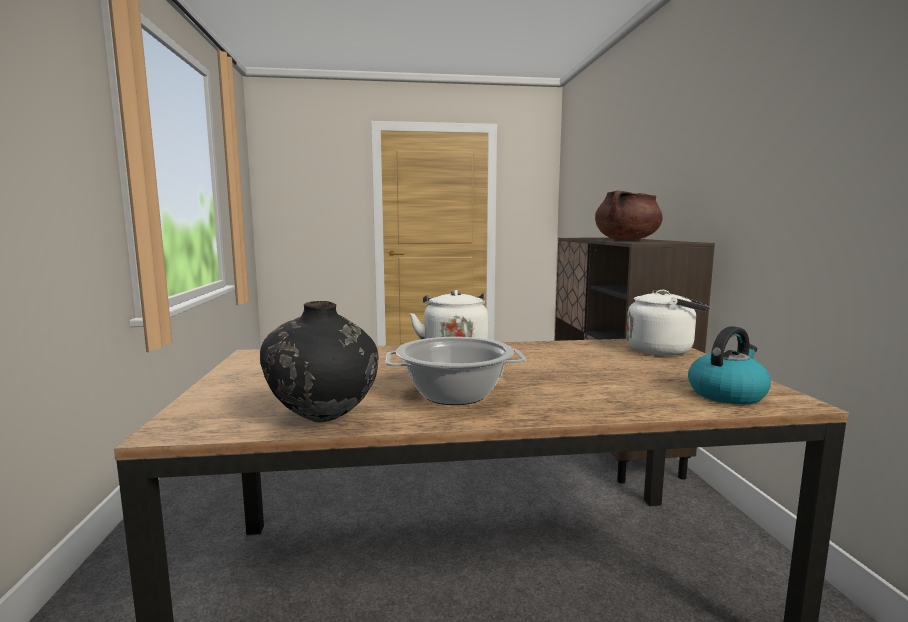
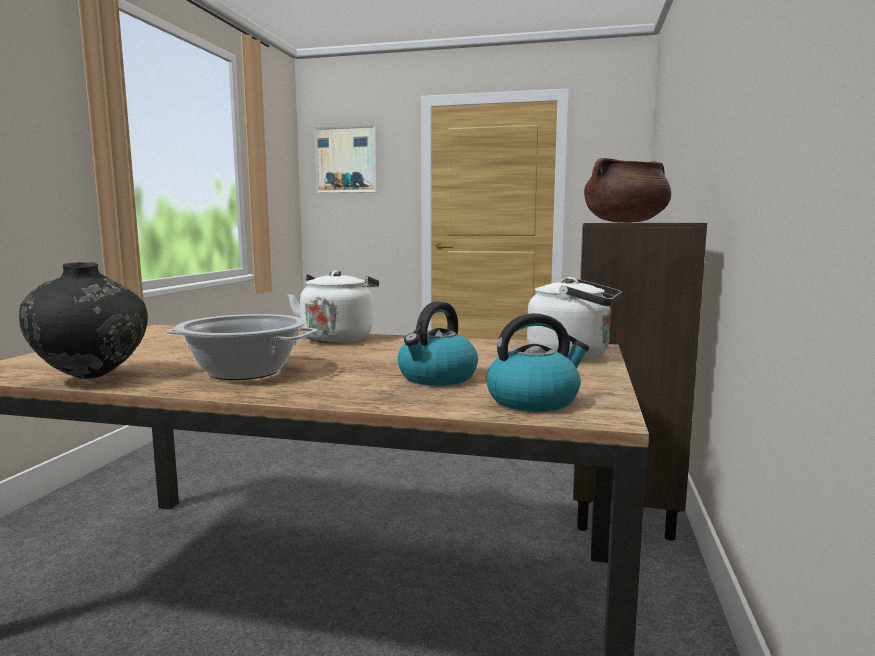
camera: 20 degrees right, 0 degrees up
(300, 174) = (346, 159): none -> picture
(618, 382) = (437, 378): none -> kettle

